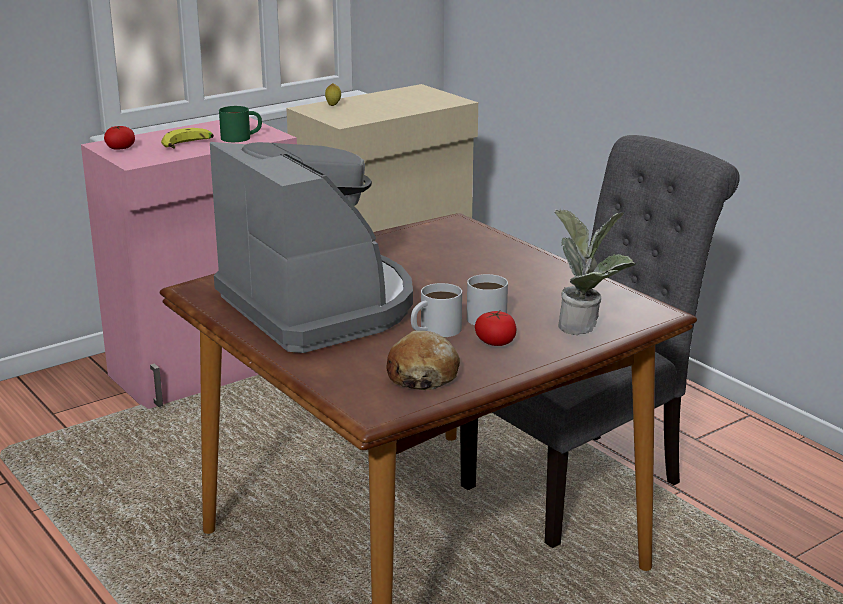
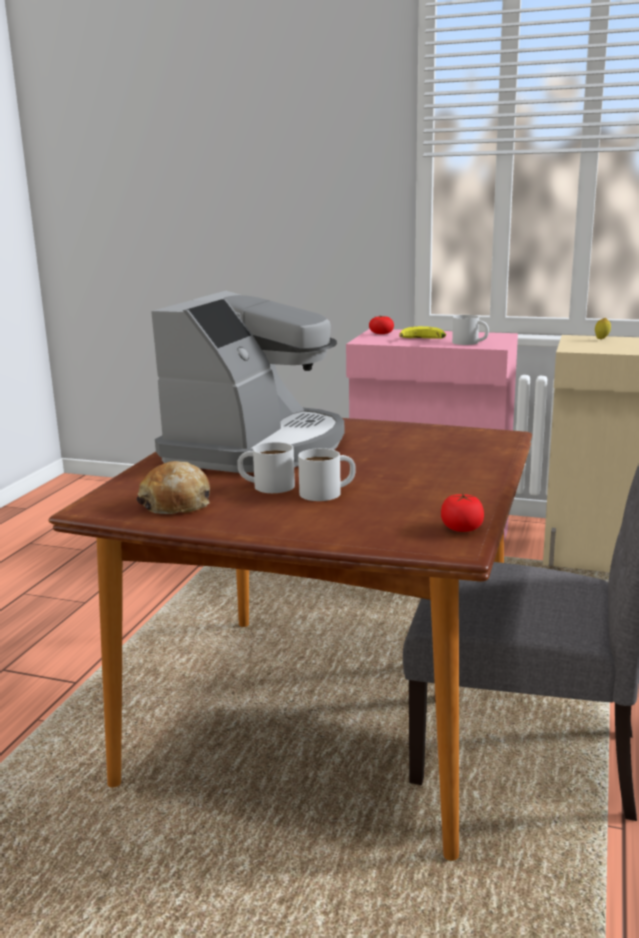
camera: 55 degrees right, 5 degrees down
(241, 137) = (470, 343): green mug -> white mug
(495, 342) = (277, 508): tomato -> tomato (461, 528)
(586, 326) = (368, 528): potted plant -> none

